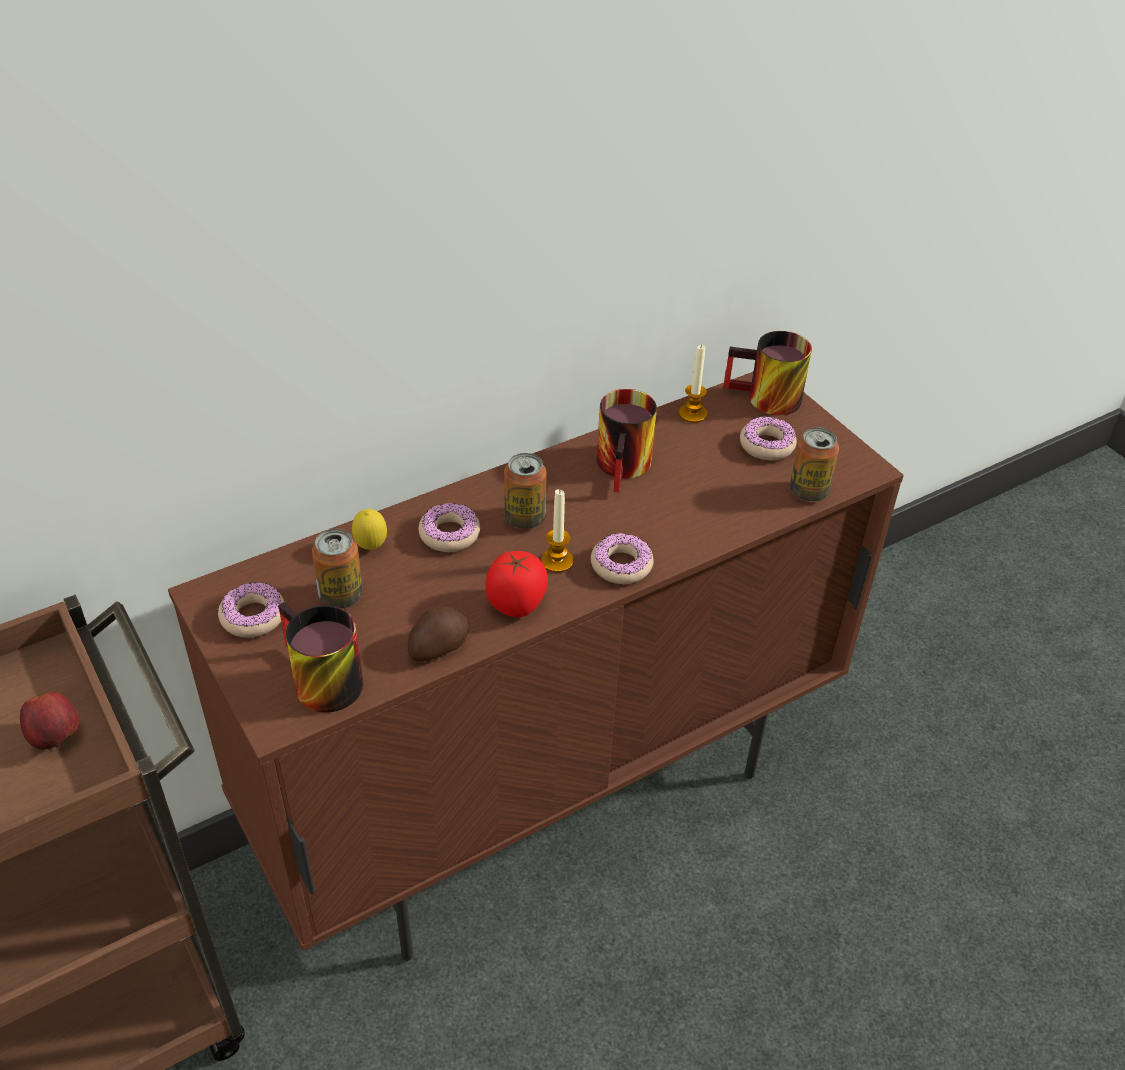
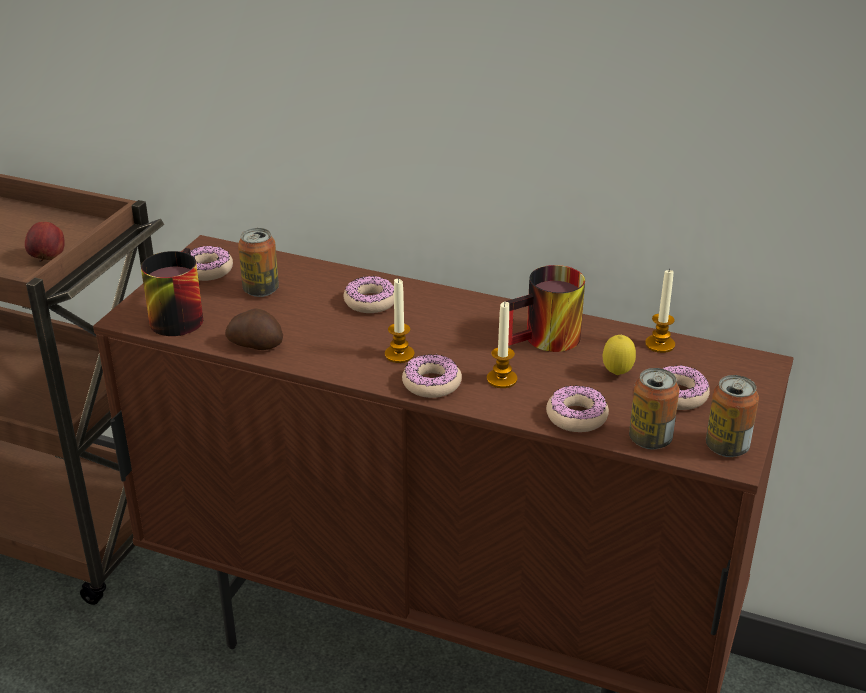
camera: 55 degrees right, 10 degrees down
(371, 547) = (319, 280): lemon -> lemon (617, 374)
(517, 605) = (333, 357): tomato -> none
(525, 518) = (427, 323): can -> can (727, 447)
(656, 522) = (502, 379): none -> candle
(746, 511) = (576, 416): none -> donut
(764, 400) = (736, 371): mug -> none

